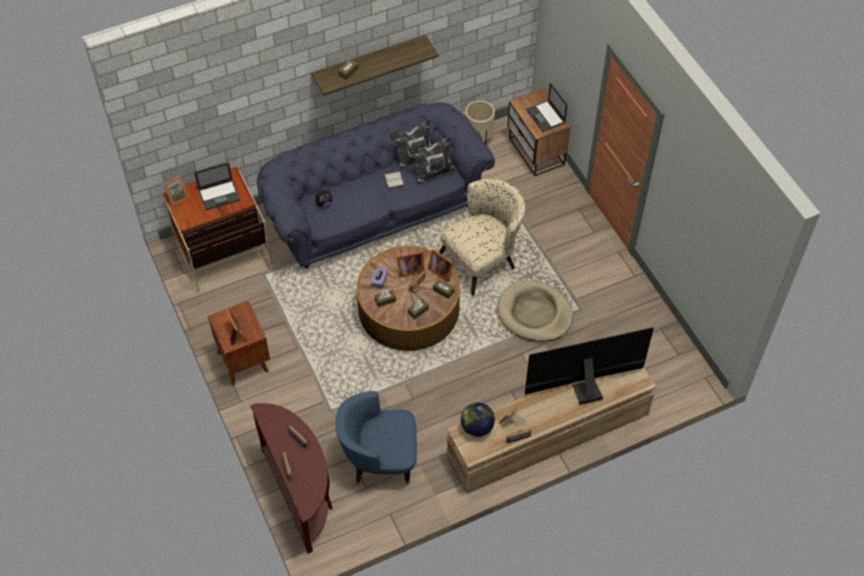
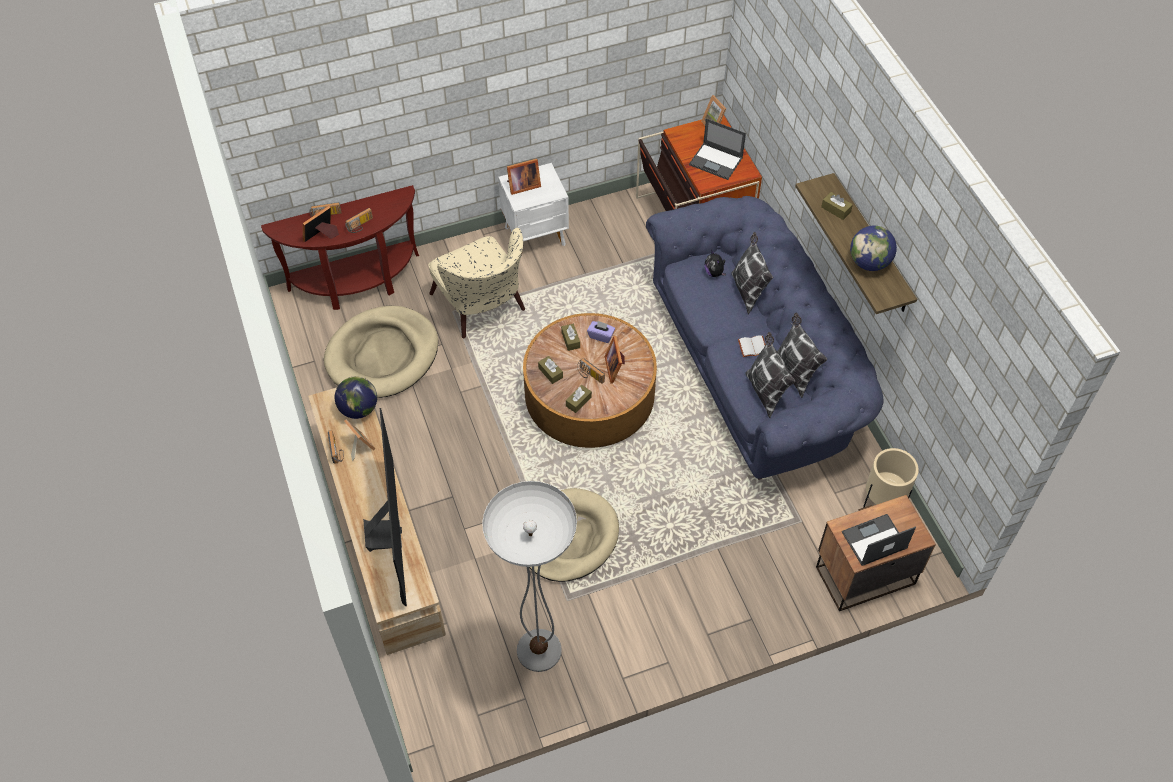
camera: 95 degrees right, 0 degrees up
(219, 195) = (716, 161): laptop -> laptop turned 45 degrees counterclockwise
(243, 361) = (536, 236): brown nightstand -> white nightstand
(340, 184) = (748, 291): none -> pillow
(380, 461) = (382, 355): blue armchair -> beige dog bed
(396, 56) = (869, 263): none -> globe
(441, 271) = (611, 401): picture frame -> picture frame (322, 235)
(483, 259) = (664, 485): beige armchair -> beige armchair (482, 309)
(624, 324) = (539, 650): none -> floor lamp

